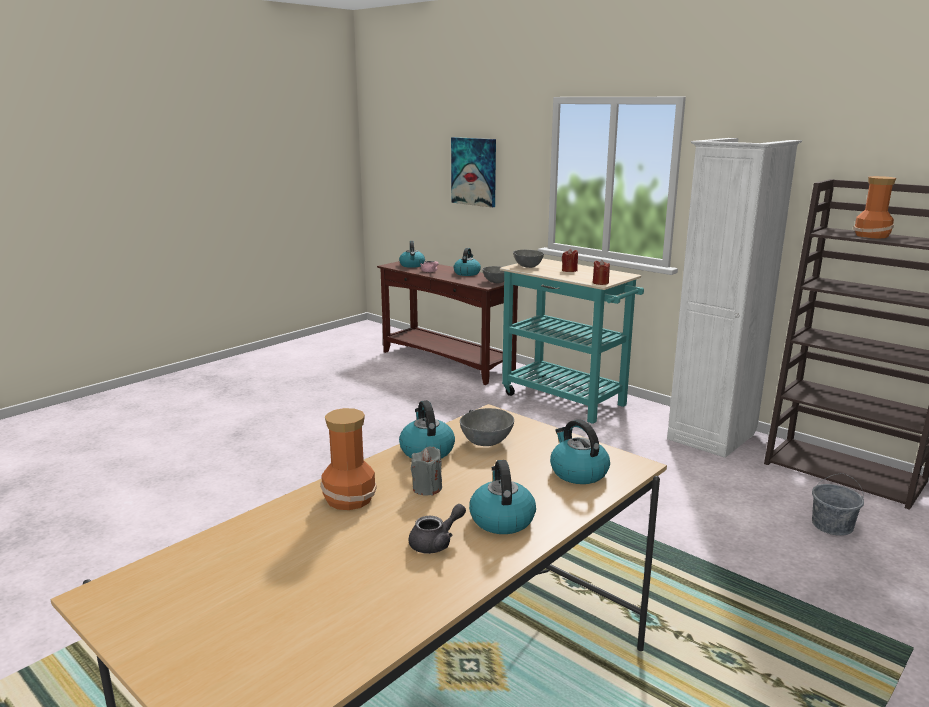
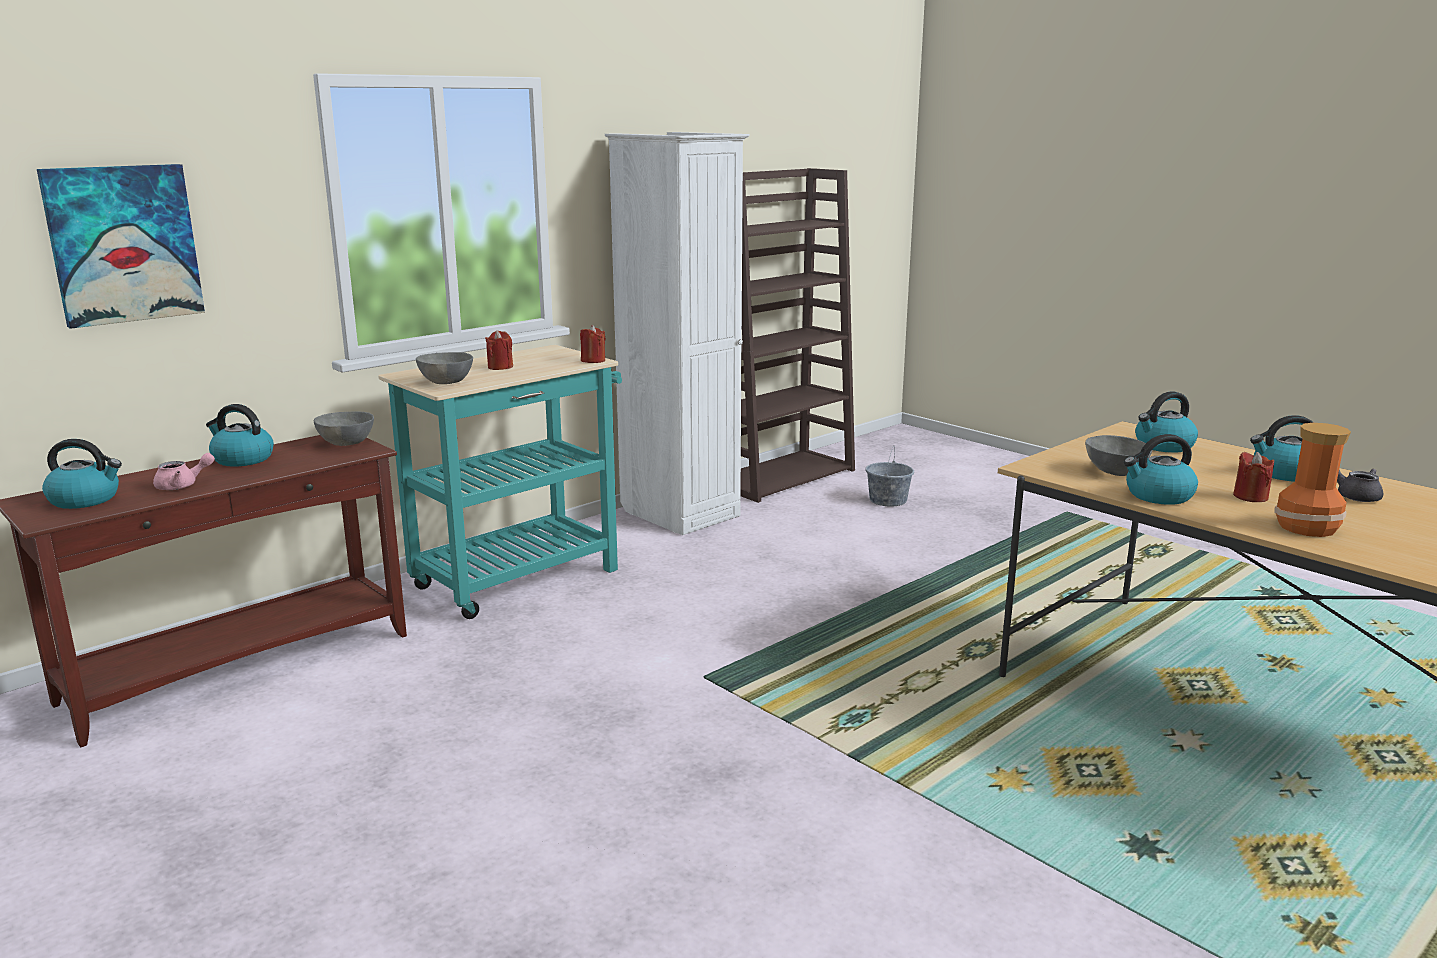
camera: 85 degrees left, 0 degrees up
(427, 488) = (1250, 497): grey candle -> red candle
(872, 236) = (766, 226): vase -> none

